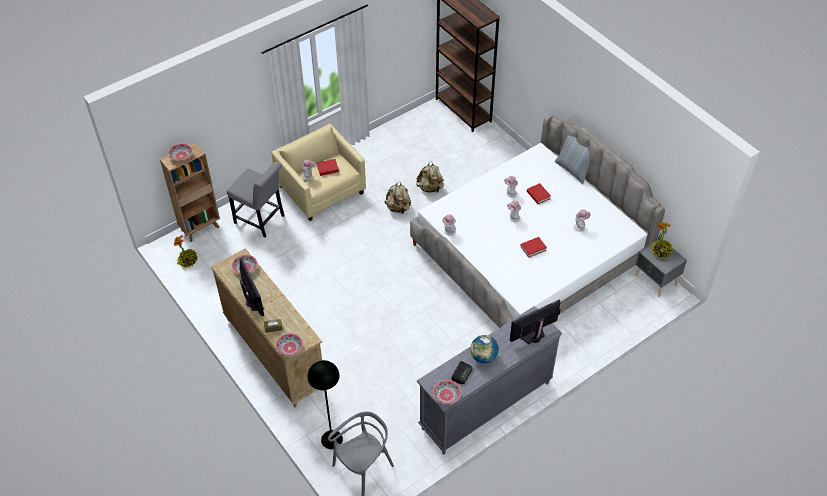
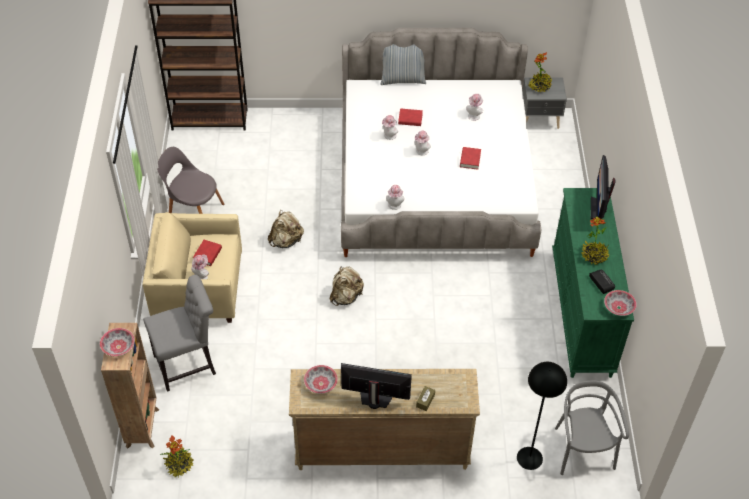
camera: 55 degrees left, 0 degrees up
(290, 348) = (464, 401): bowl -> none
(380, 150) = (194, 211): none -> grey chair
(430, 188) = (285, 202): beige backpack -> beige backpack (346, 296)
(483, 357) = (594, 256): globe -> potted plant
(485, 406) = (581, 314): grey dresser -> green dresser

